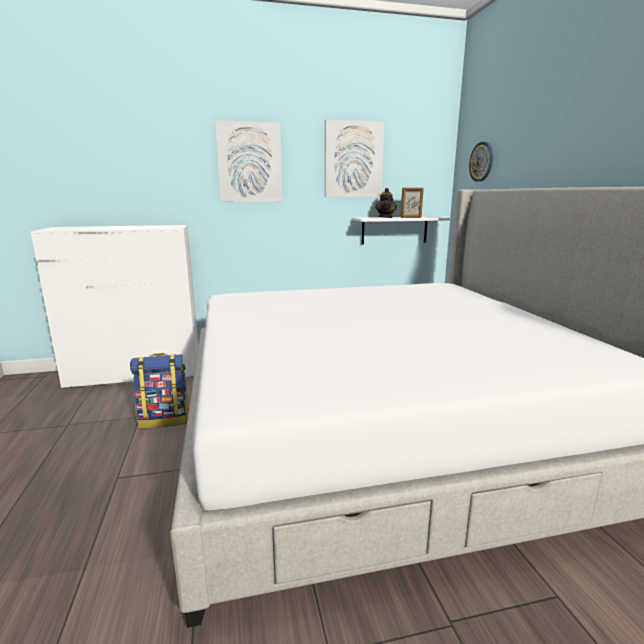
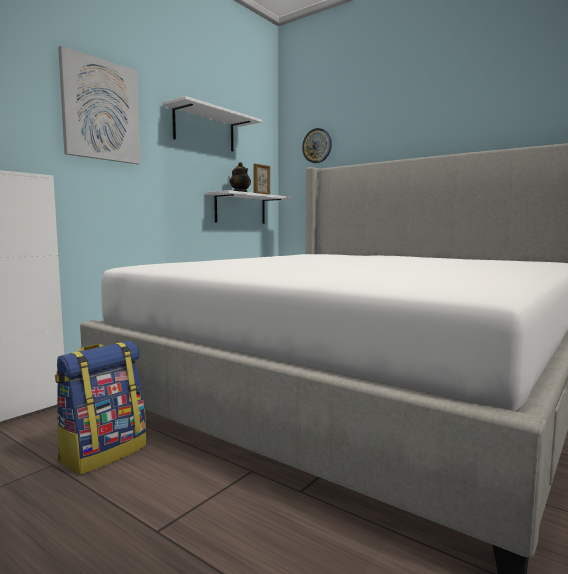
camera: 40 degrees left, 10 degrees down
(353, 159) = (204, 129): picture -> white shelf

